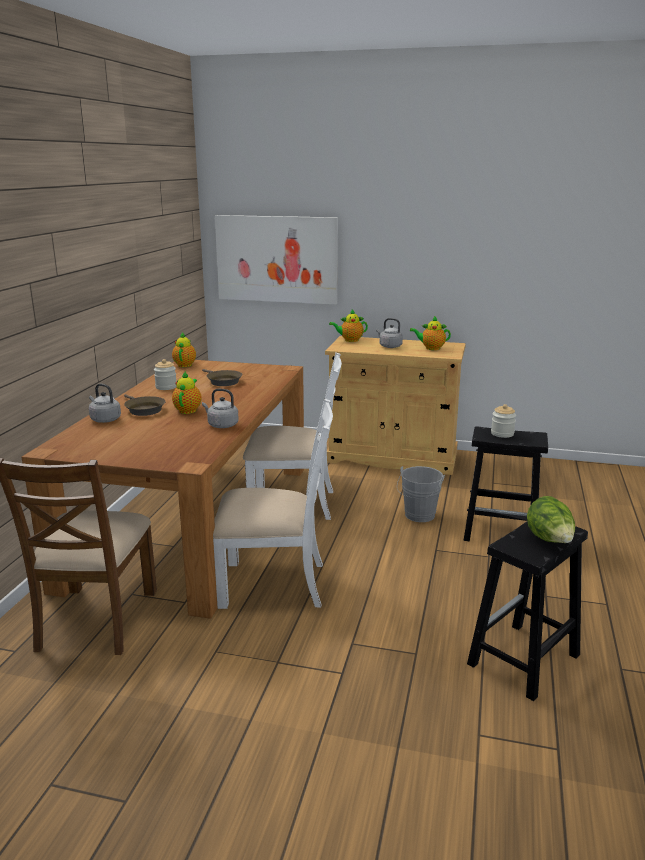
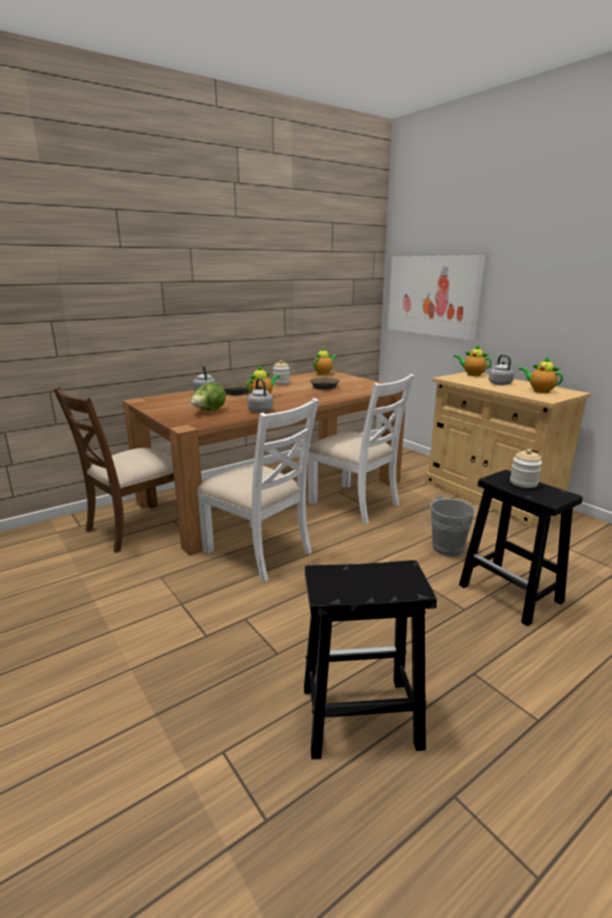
camera: 40 degrees right, 0 degrees up
(550, 540) = (374, 588): lettuce -> lettuce (208, 411)

